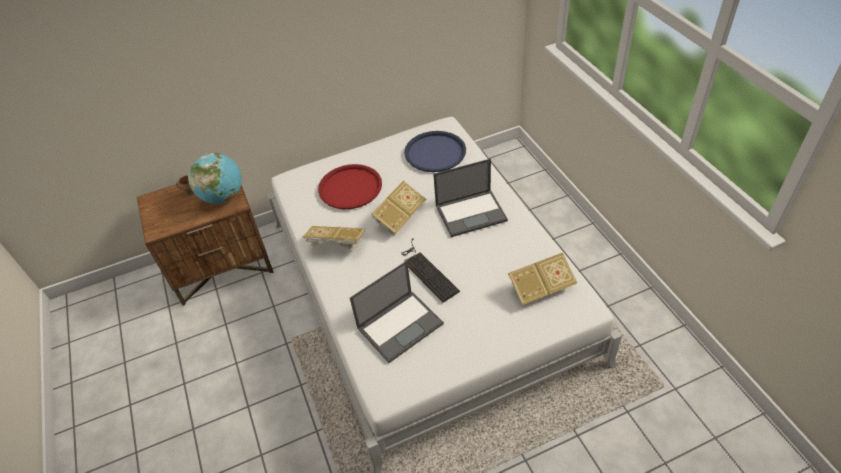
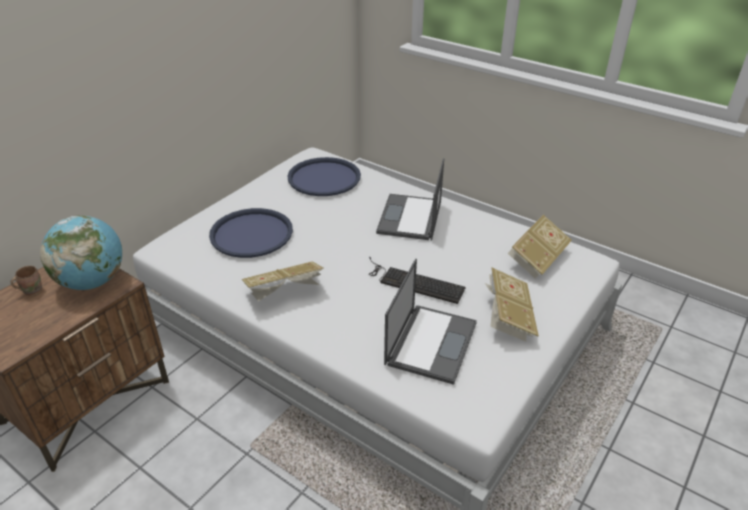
camera: 35 degrees left, 10 degrees down
(350, 187) = (251, 234): red tray -> blue tray
(399, 217) = (336, 244): book -> book (508, 318)
(471, 212) = (410, 218): laptop -> laptop turned 150 degrees clockwise

